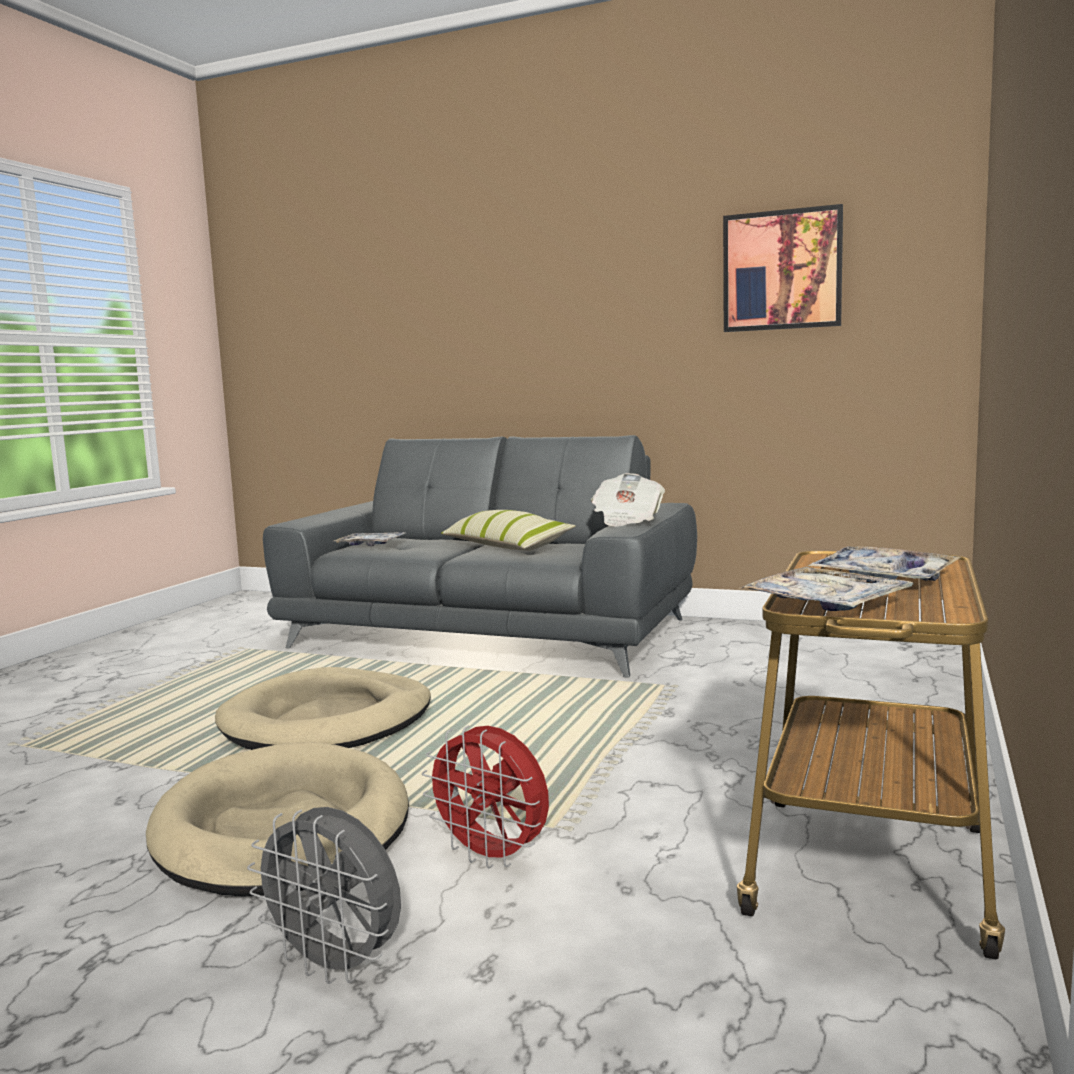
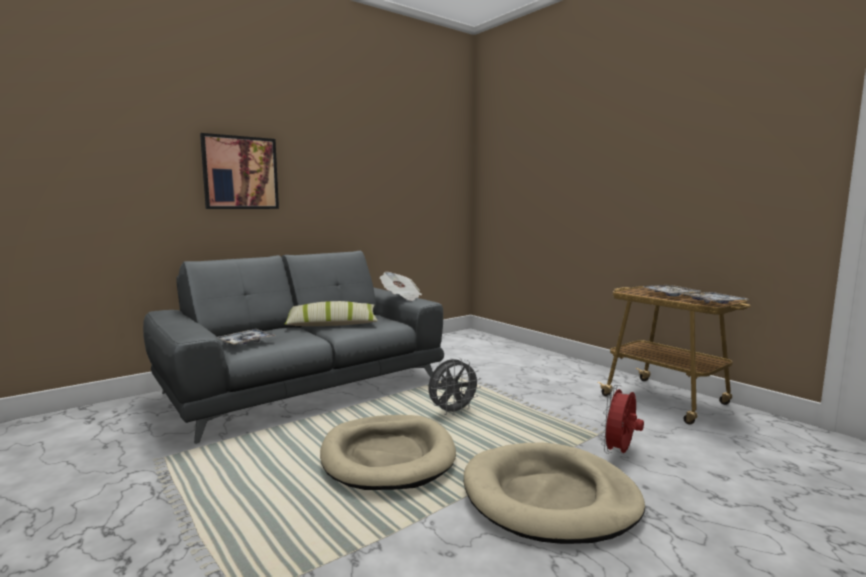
camera: 60 degrees left, 0 degrees up
(336, 966) = (711, 507): grey fan -> grey fan (453, 412)
(493, 857) = (619, 452): red fan -> red fan turned 150 degrees clockwise
(782, 270) = (406, 165): picture -> picture (240, 173)

